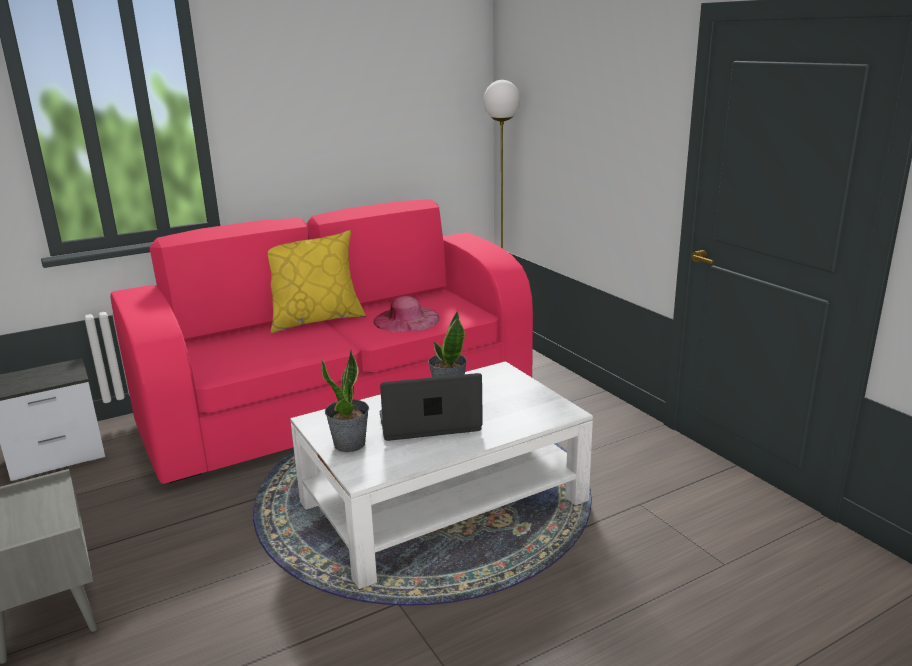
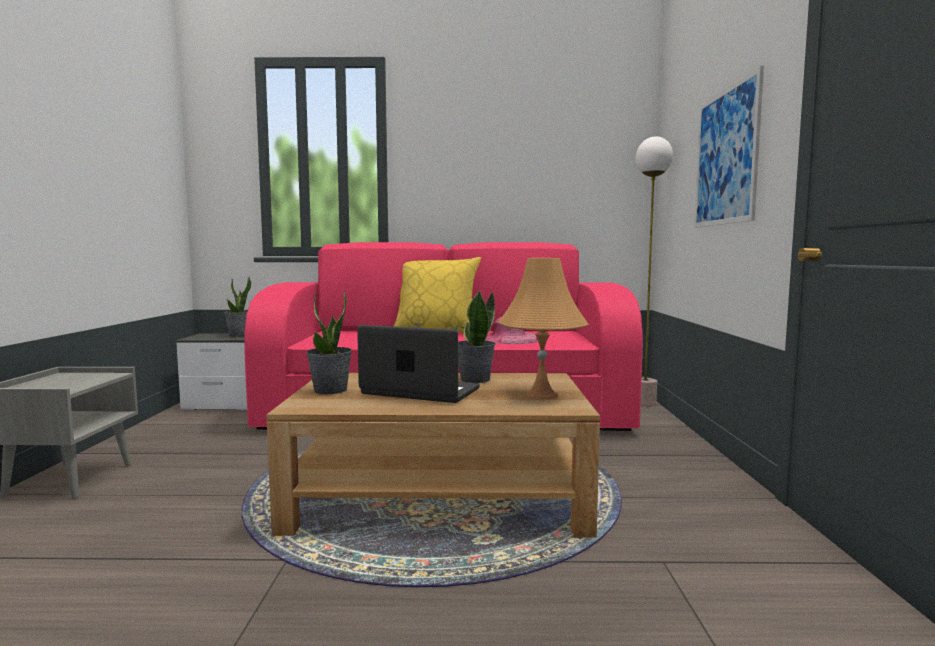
camera: 30 degrees right, 15 degrees down
(60, 370) = (239, 335): none -> potted plant
(444, 502) = (440, 496): white coffee table -> brown coffee table
(525, 400) = (541, 394): none -> orange table lamp
(599, 136) = (725, 157): none -> picture

